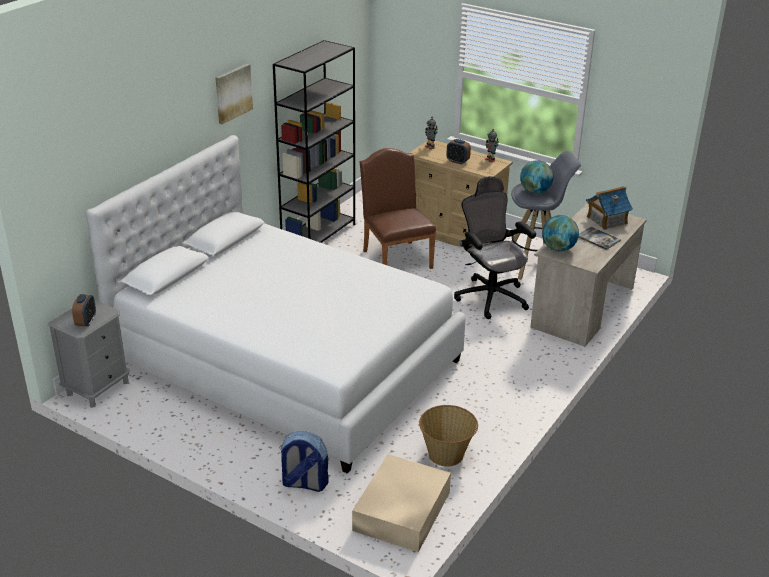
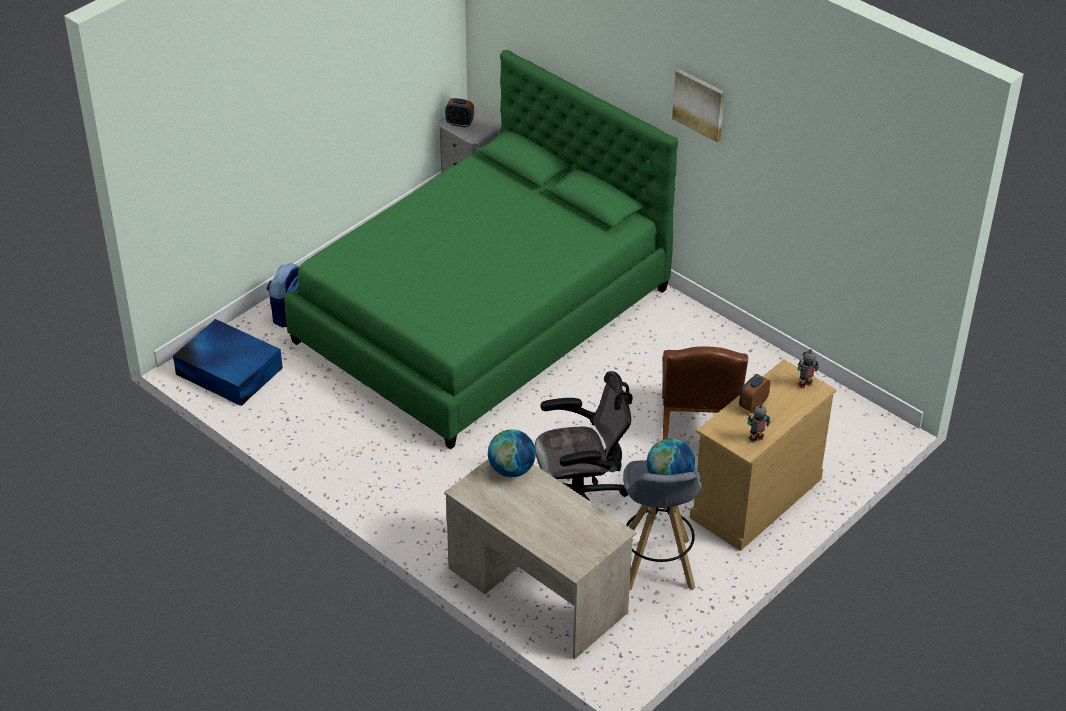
camera: 100 degrees right, 10 degrees up
(286, 361) = (483, 315): white bed -> green bed
(318, 235) = (764, 363): grey bookcase -> none
(395, 257) = (697, 428): brown chair -> brown chair turned 105 degrees clockwise
(401, 512) = (228, 370): beige storage box -> blue storage box
(446, 455) = (294, 412): basket -> none
(598, 239) = (529, 515): book -> none
(606, 220) = (579, 538): toy house -> none

